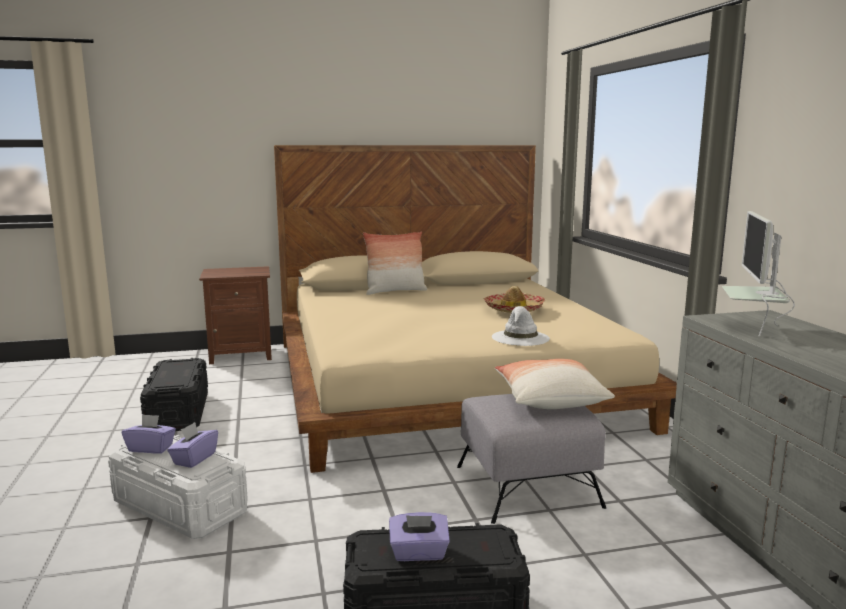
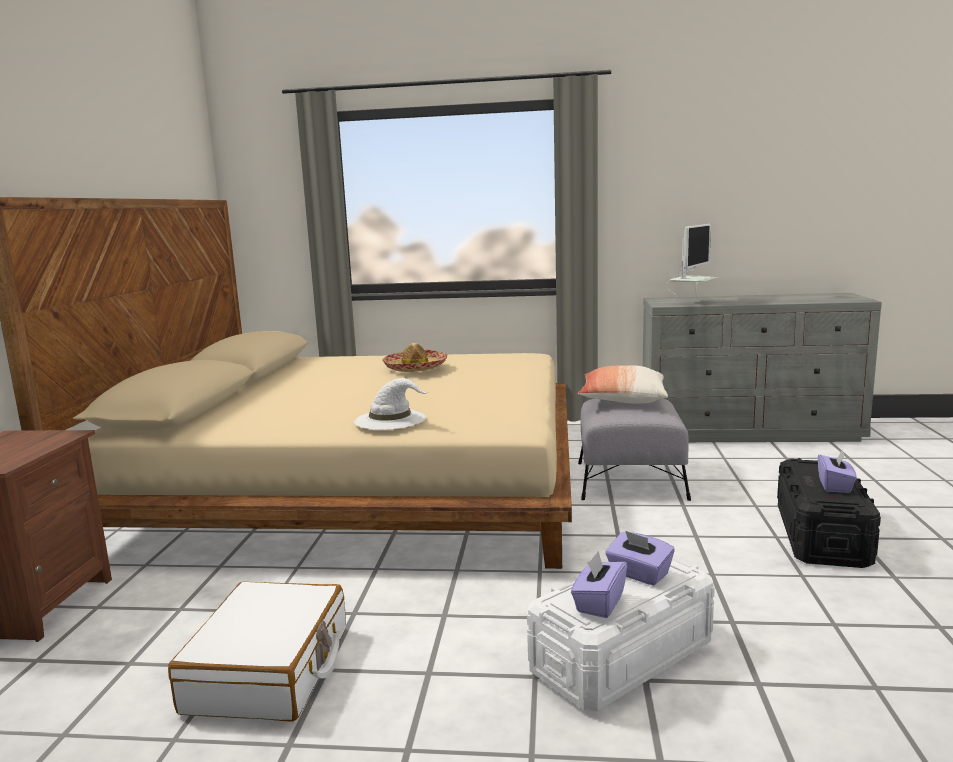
camera: 70 degrees left, 0 degrees up
(178, 412) = (270, 670): black storage box -> white suitcase
(395, 291) = (248, 399): pillow -> none
(520, 338) = (514, 375): white hat -> white hat (391, 419)
(753, 328) = (692, 302): monitor -> monitor turned 90 degrees counterclockwise

